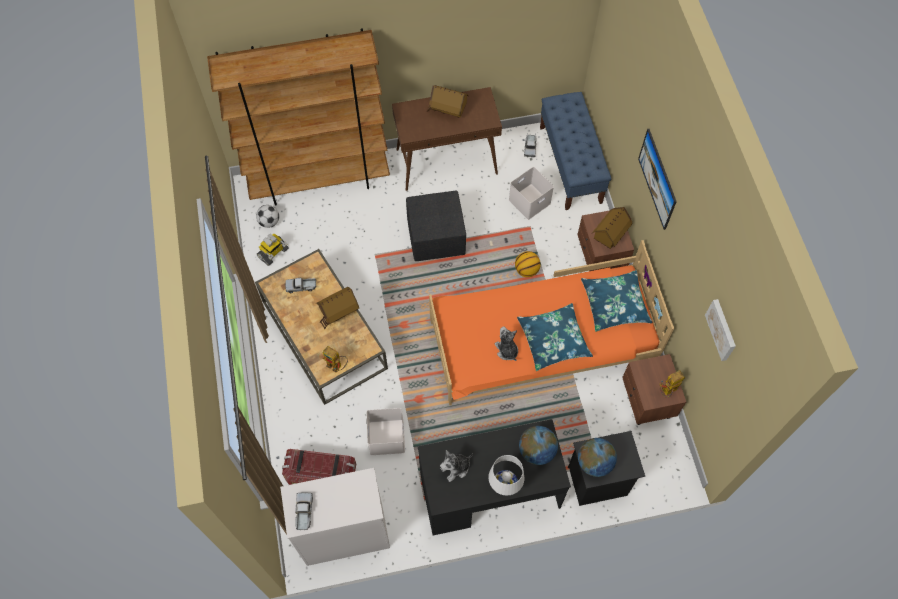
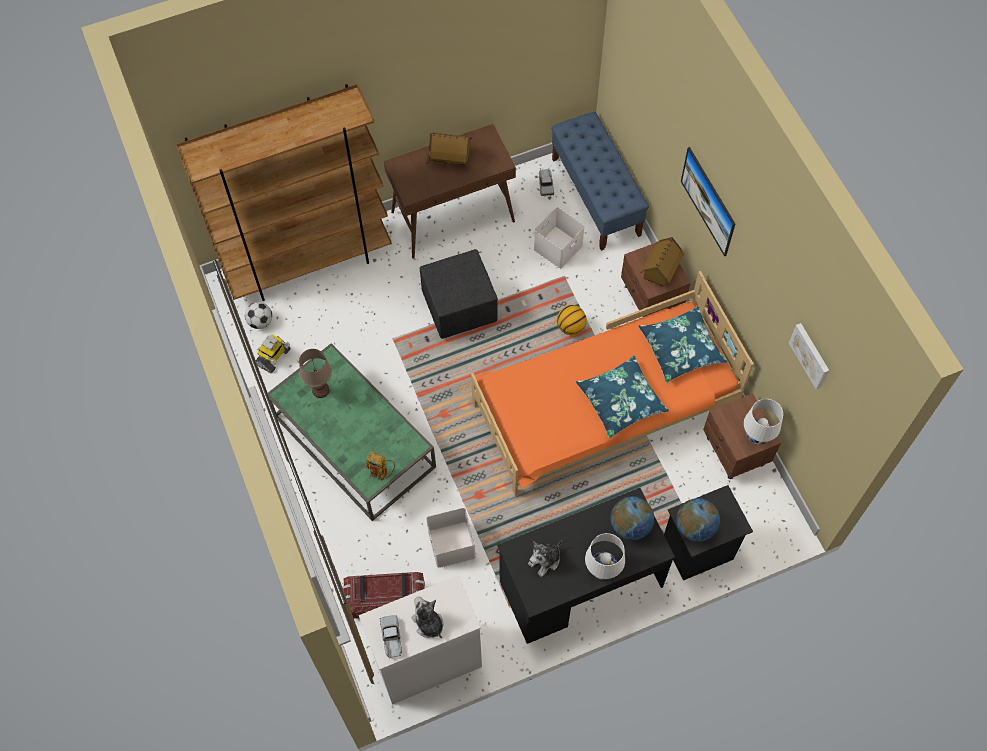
camera: 10 degrees left, 0 degrees up
(301, 286) = (321, 390): toy truck -> brown table lamp
(324, 334) = (354, 441): brown coffee table -> green coffee table
(338, 312) = (370, 412): toy house -> none
(506, 350) = (571, 421): plush toy -> plush toy (428, 623)
(667, 391) = (757, 435): toy robot -> white table lamp

